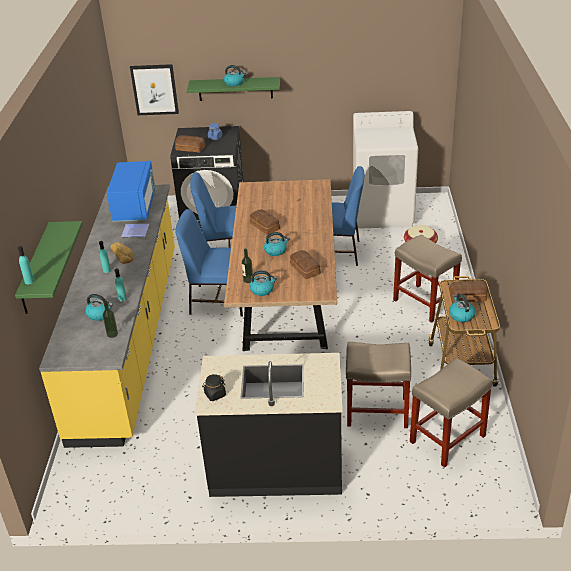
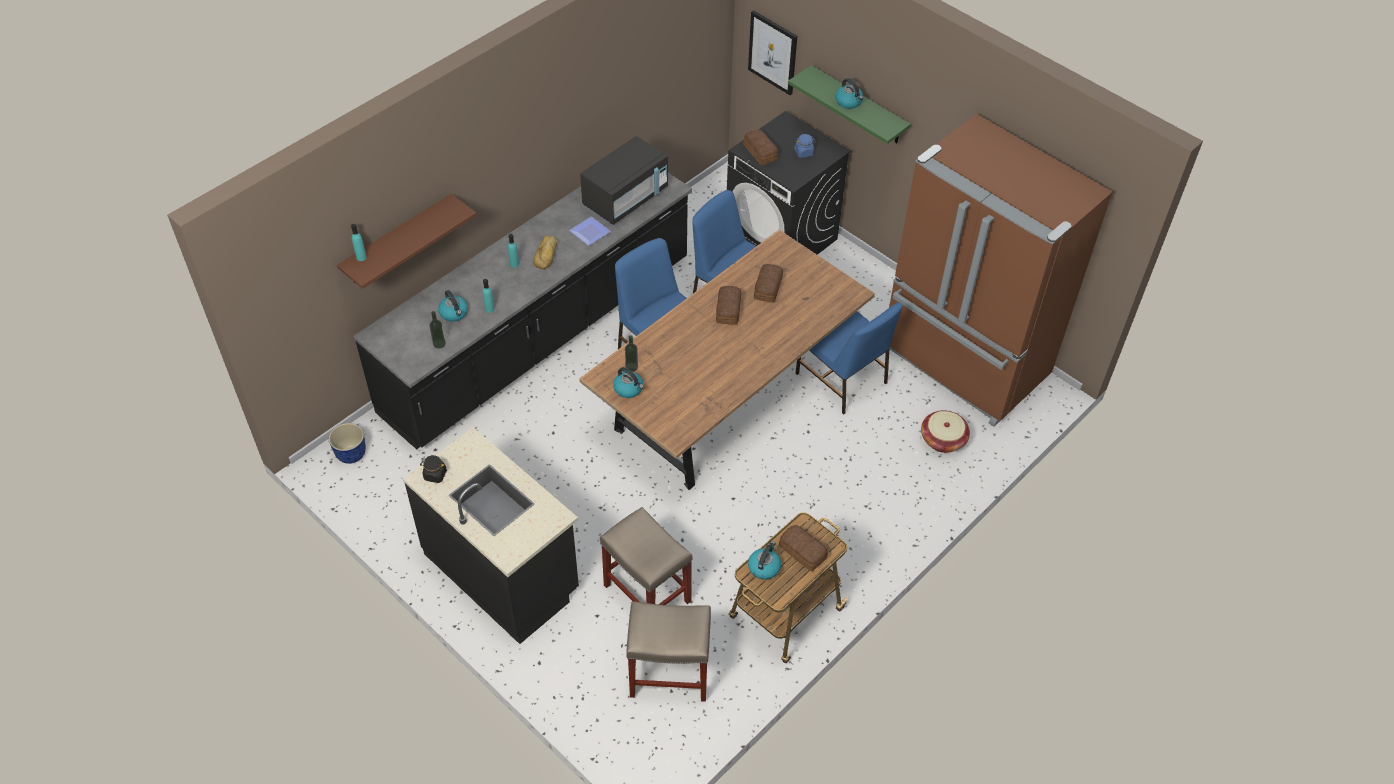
camera: 40 degrees right, 15 degrees up
(36, 269) = (397, 240): green shelf -> brown shelf
(77, 482) = (351, 455): none -> planter
(129, 338) = (539, 336): yellow counter -> black counter
(135, 207) = (626, 198): blue microwave -> black microwave
(276, 251) = (699, 350): kettle -> none
(304, 269) = (695, 395): bread -> bread (767, 288)
(383, 213) = (963, 364): white washing machine -> brown fridge
(425, 303) = (848, 515): beige stool -> none

